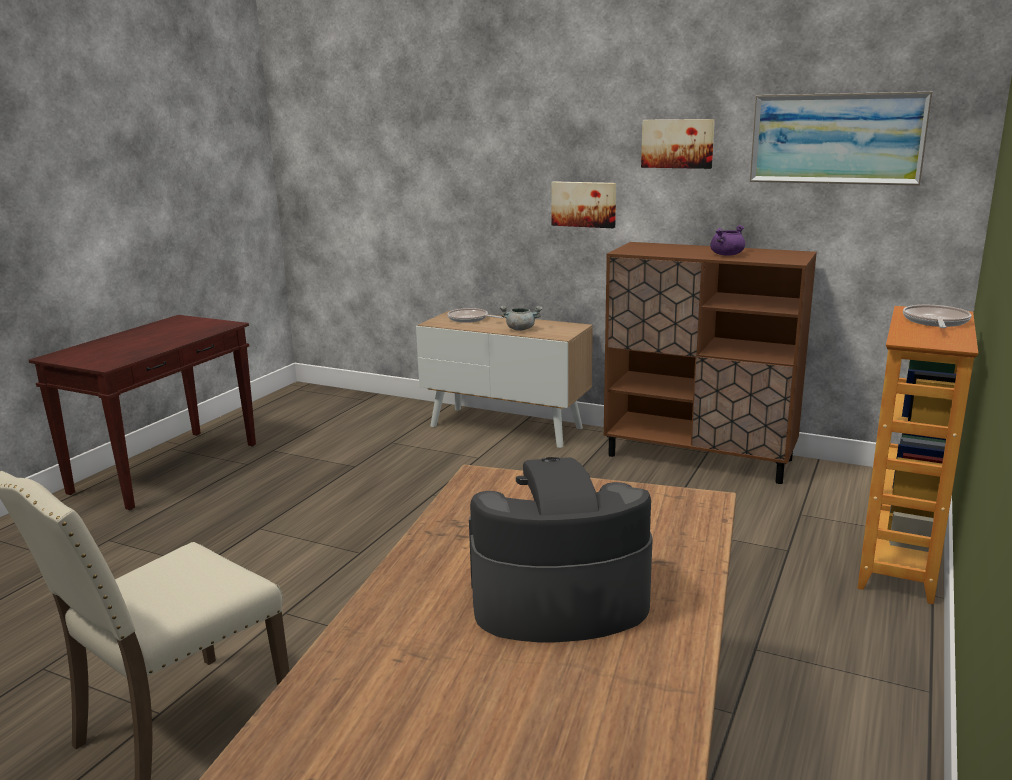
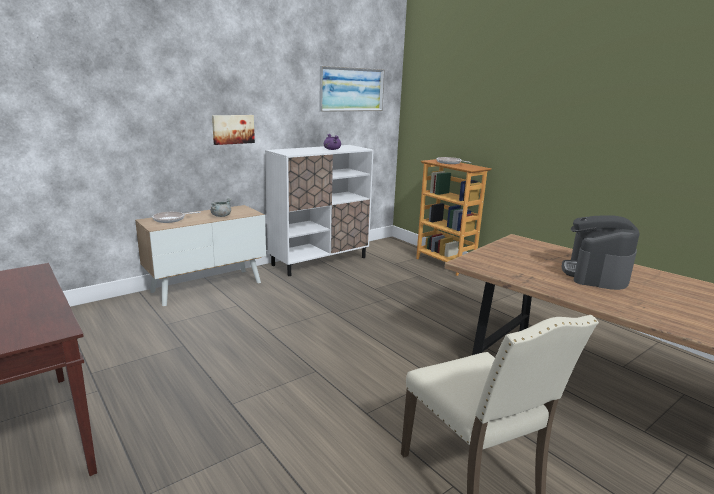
camera: 65 degrees left, 0 degrees up
(677, 143) = (284, 90): picture -> none
(699, 457) = (320, 261): brown cabinet -> white cabinet

